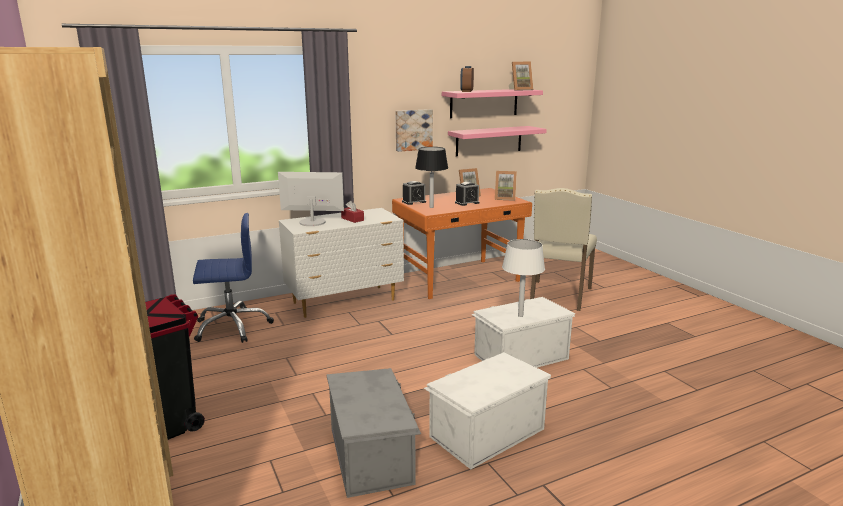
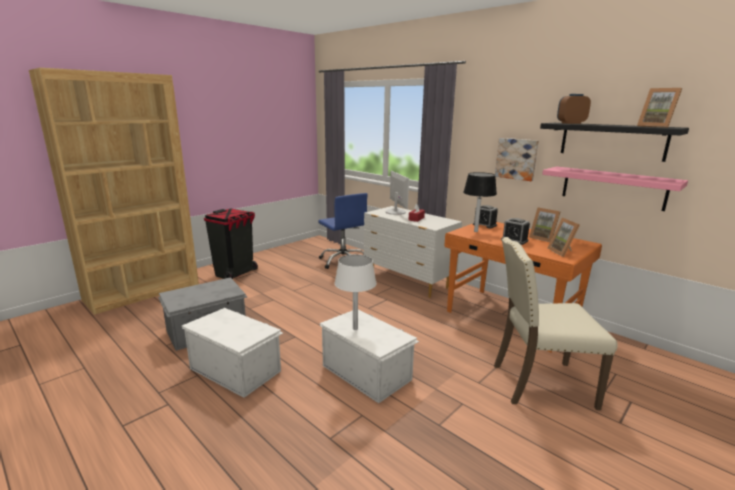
camera: 70 degrees right, 0 degrees up
(484, 103) = (612, 141): pink shelf -> black shelf

